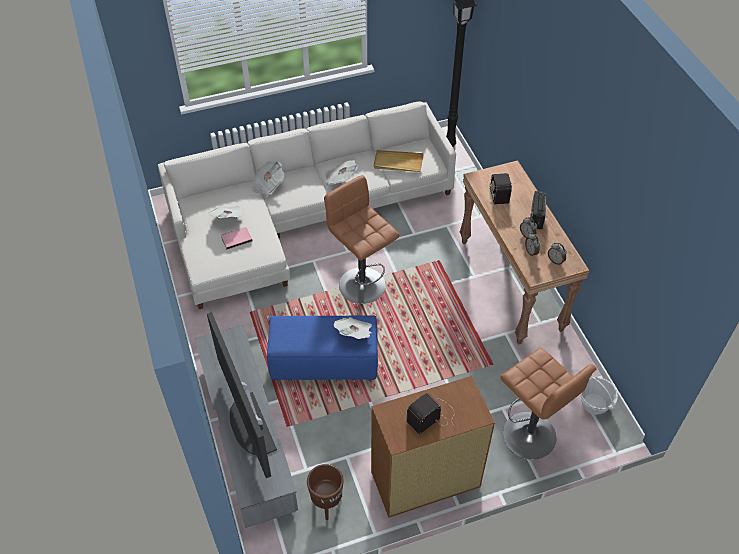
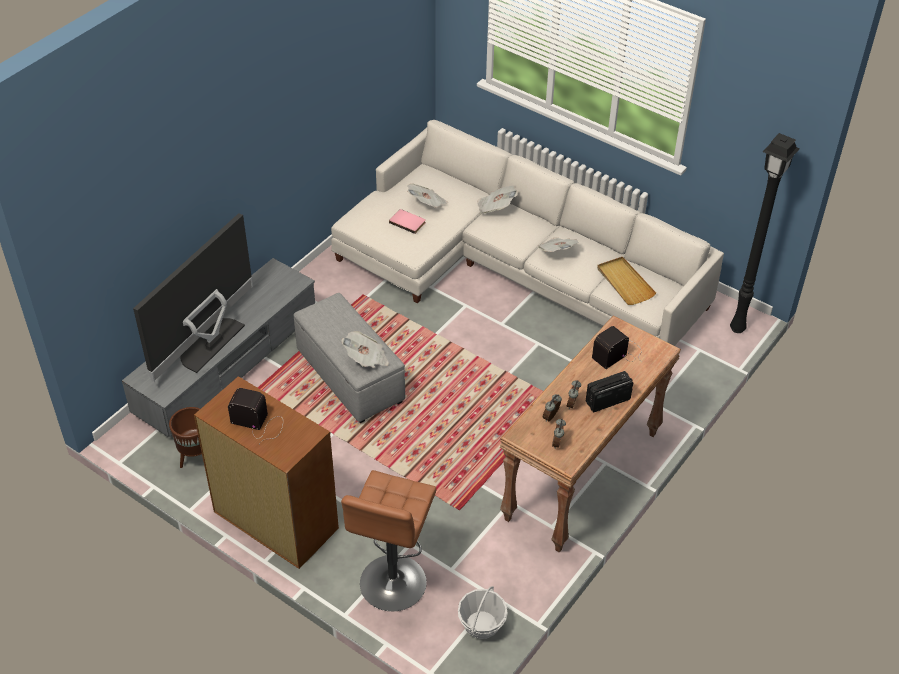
camera: 55 degrees right, 5 degrees down
(323, 362) = (349, 376): blue ottoman -> grey ottoman
(362, 285) = (468, 356): brown stool -> none

